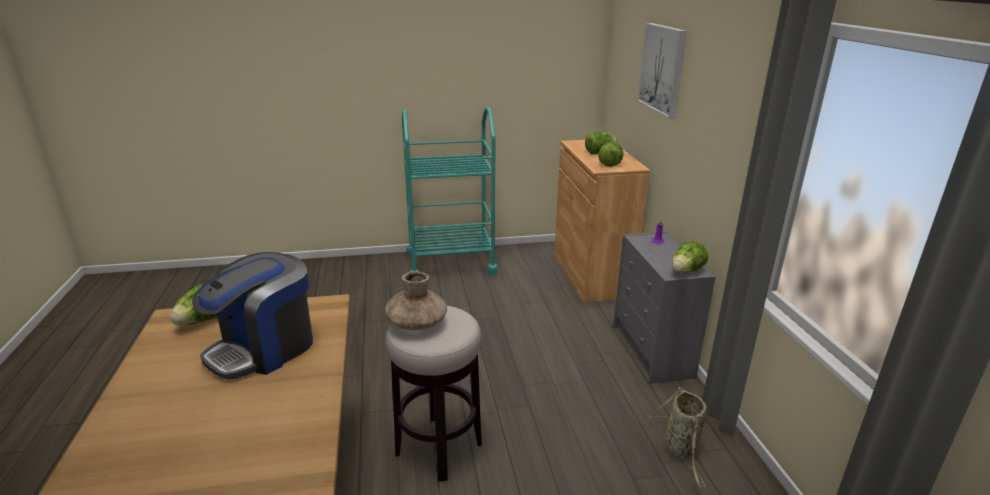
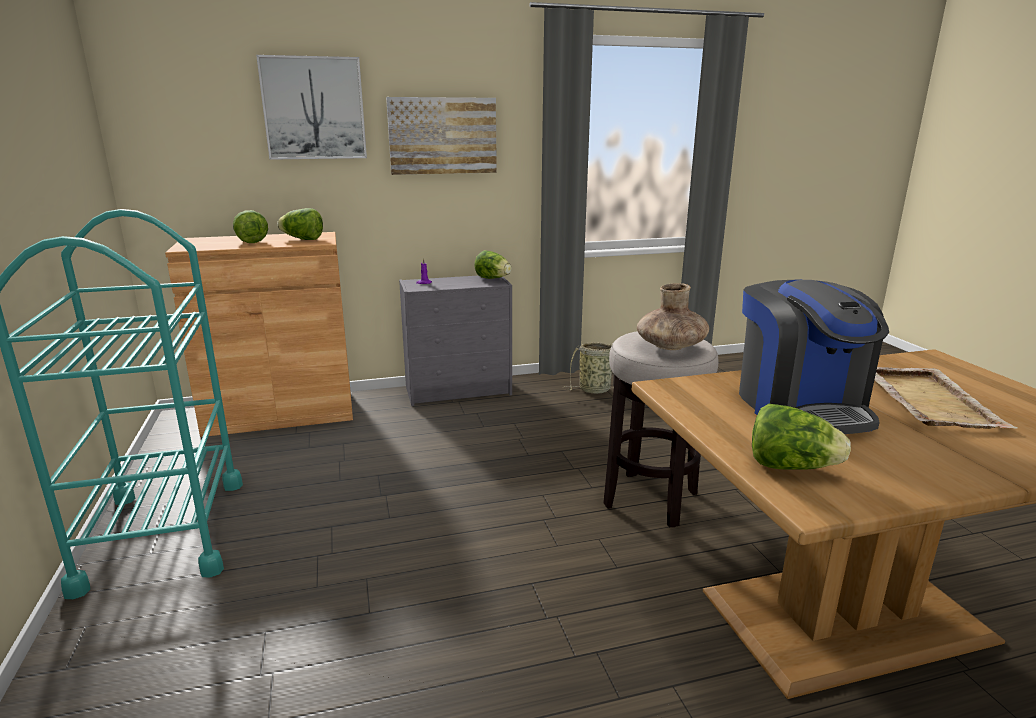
camera: 95 degrees left, 5 degrees down
(227, 420) = (927, 399): none -> beige tray
(264, 349) = (800, 406): coffee machine -> coffee machine turned 45 degrees clockwise
(713, 116) = (442, 136): none -> picture

